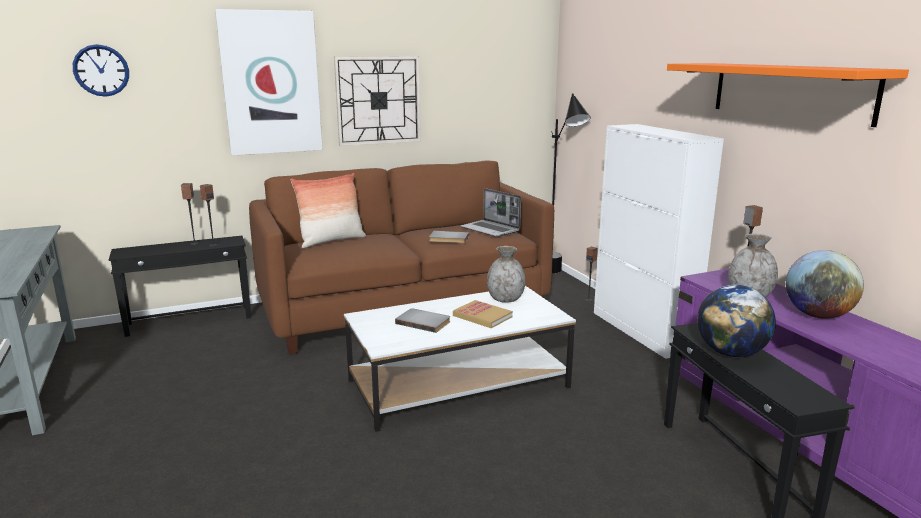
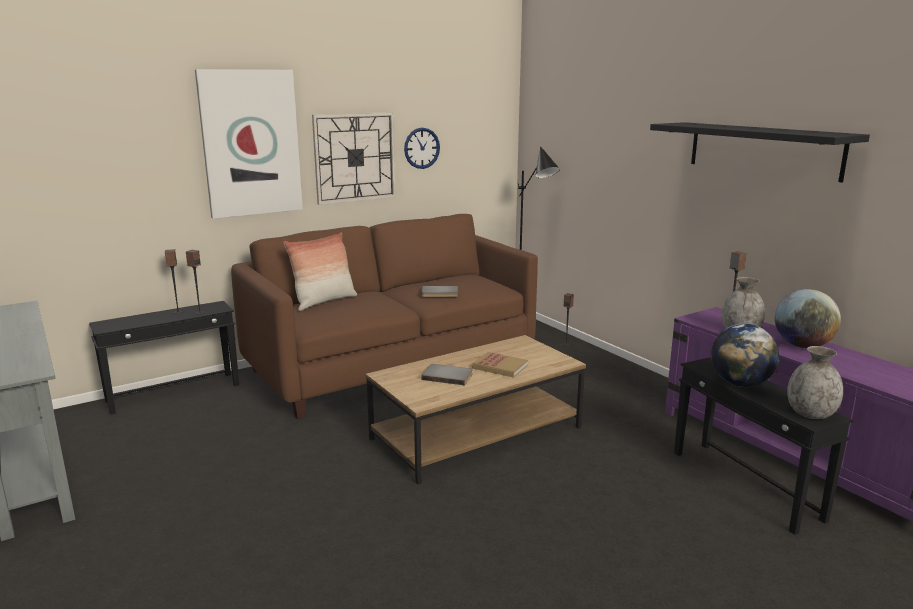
camera: 10 degrees left, 0 degrees up
(101, 70) = (77, 135): wall clock -> wall clock (421, 148)
(458, 383) = (476, 432): white coffee table -> brown coffee table
(491, 229) = (475, 282): laptop -> none
(505, 299) = (512, 349): grey vase -> grey vase (810, 414)
(642, 331) = (625, 370): white cabinet -> none
(790, 91) = (763, 150): orange shelf -> black shelf

